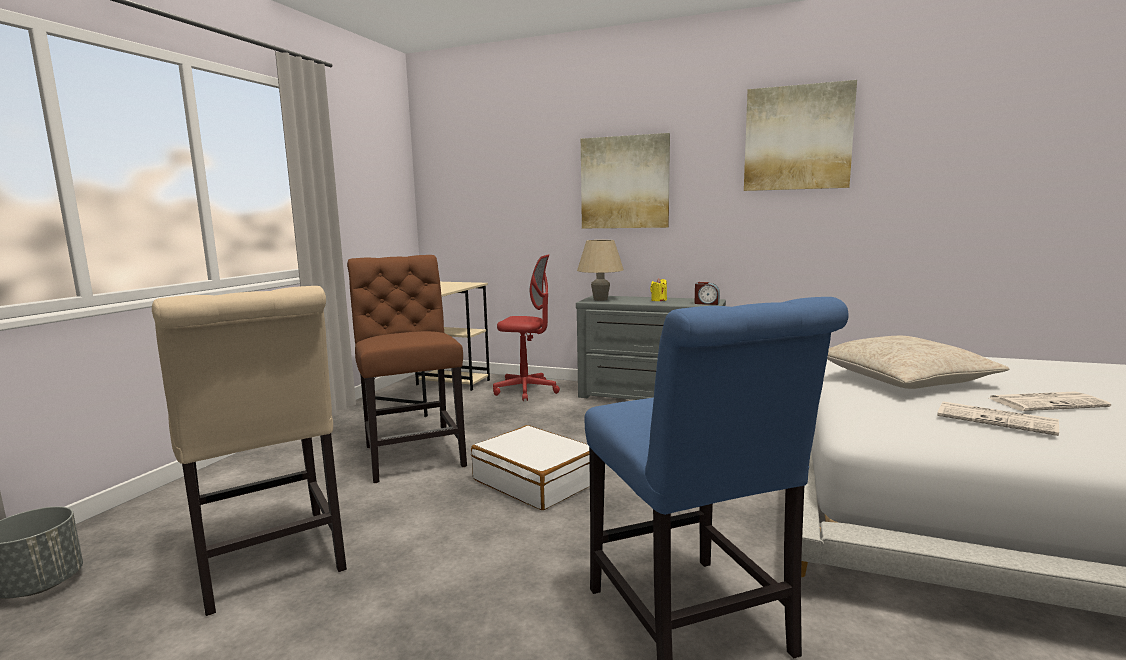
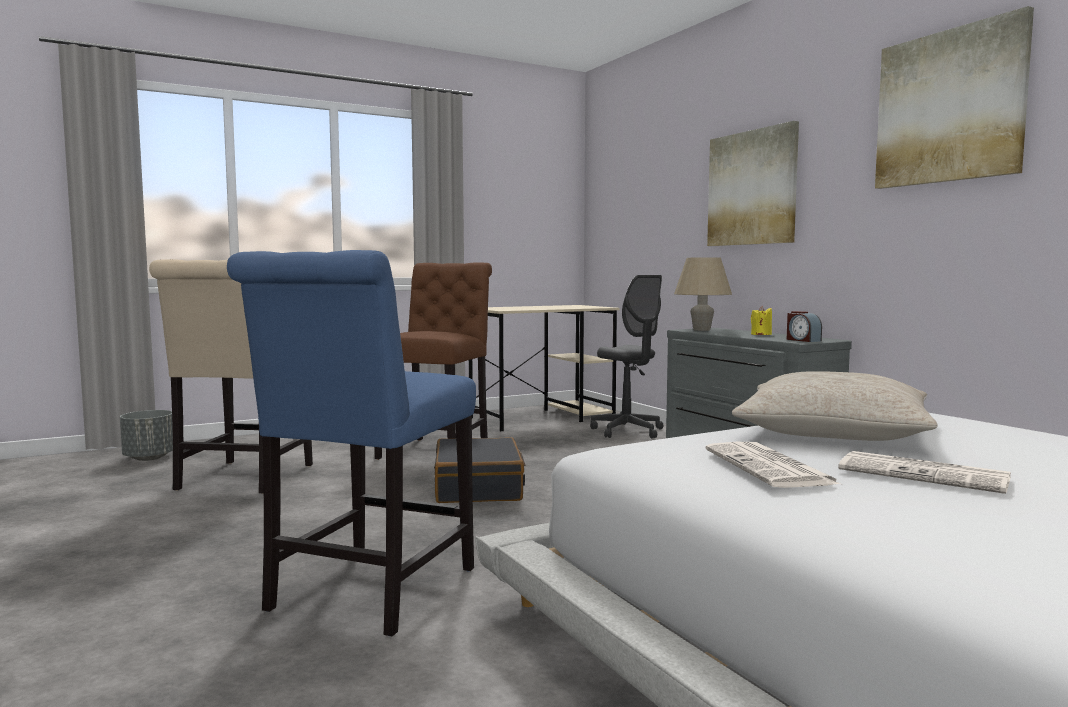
camera: 40 degrees right, 5 degrees down
(526, 391) = (627, 431): red office chair -> grey office chair
(536, 481) = (478, 487): white suitcase -> black suitcase

